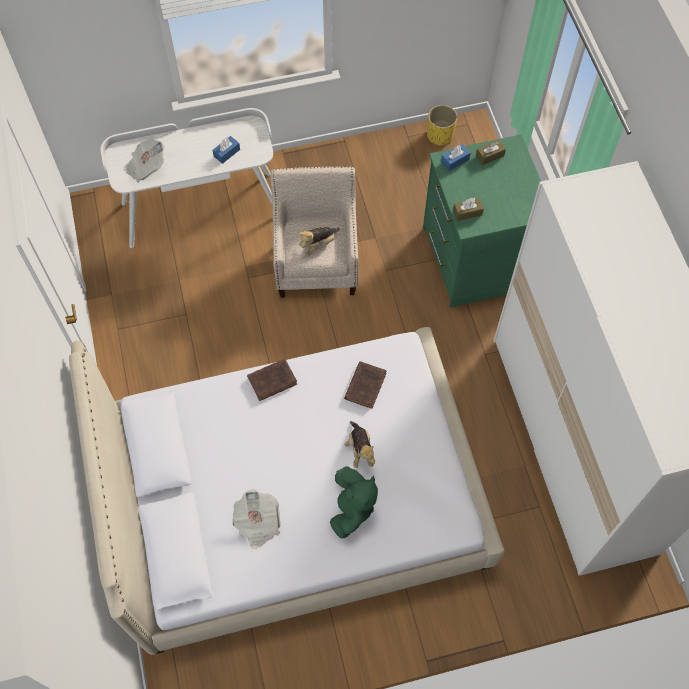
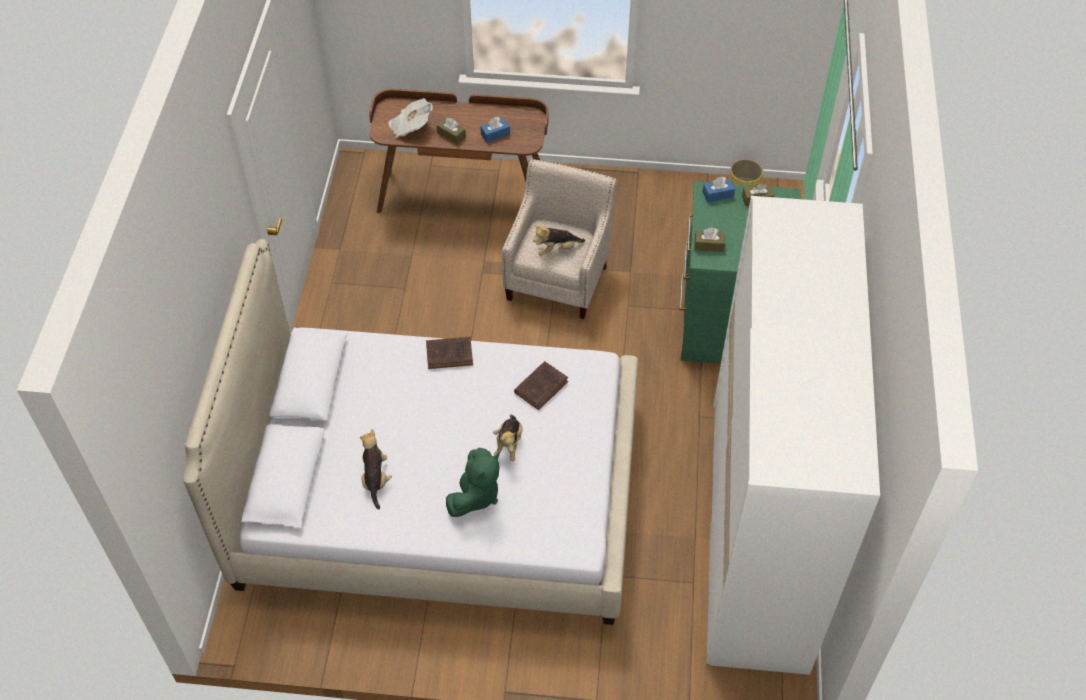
camera: 20 degrees right, 10 degrees down
(187, 165) = (451, 135): none -> brown tissue box
(201, 208) = (463, 195): white desk -> brown desk
(257, 523) = (375, 479): newspaper -> plush toy

